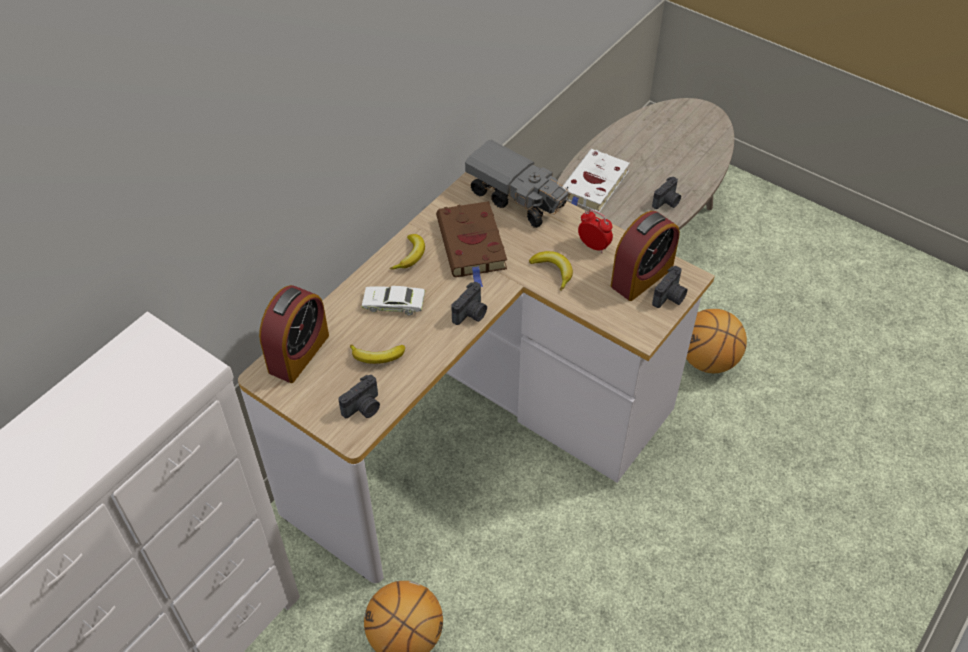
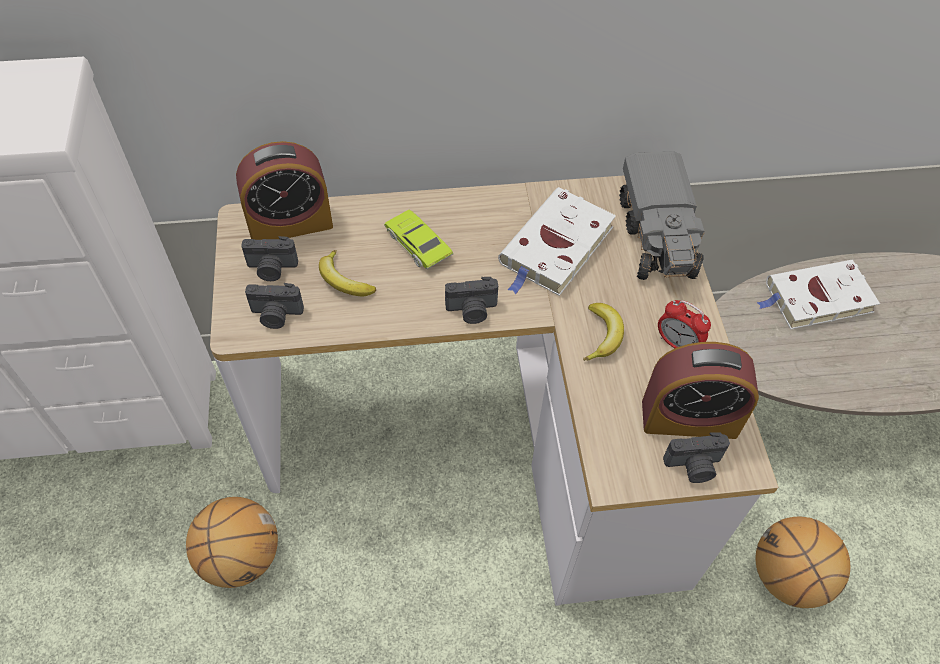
camera: 45 degrees right, 5 degrees up
(394, 303) = (418, 244): white toy car -> green toy car
(411, 256) = (488, 214): banana -> none
(472, 246) = (555, 248): brown book -> white book
(593, 246) = (677, 344): alarm clock -> alarm clock turned 135 degrees clockwise
(667, 202) = (882, 376): camera -> camera (272, 269)

